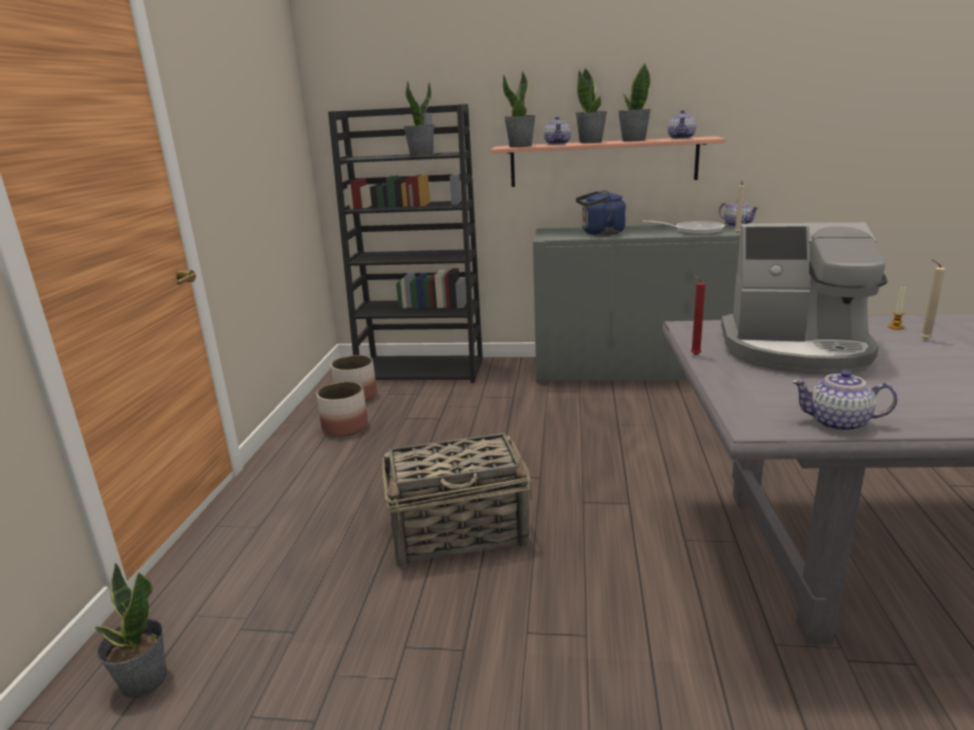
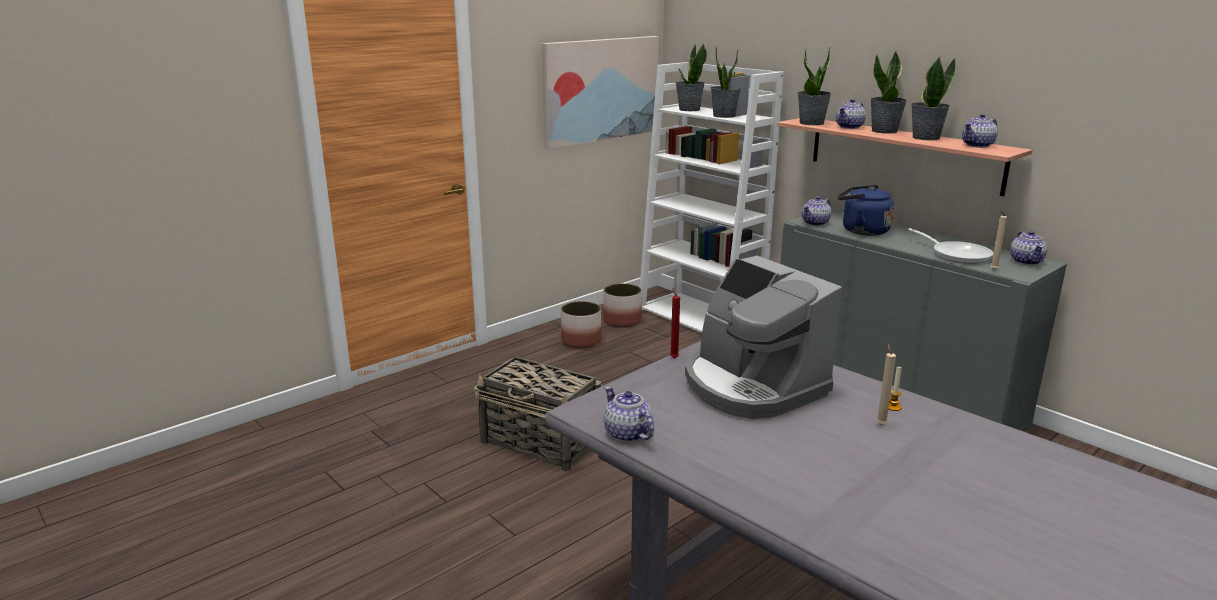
camera: 40 degrees right, 0 degrees up
(143, 681) = (309, 431): potted plant -> potted plant (689, 109)
(272, 145) = (600, 90): none -> picture
(422, 370) = (701, 318): black bookcase -> white bookcase
(557, 236) = (816, 223): none -> teapot

